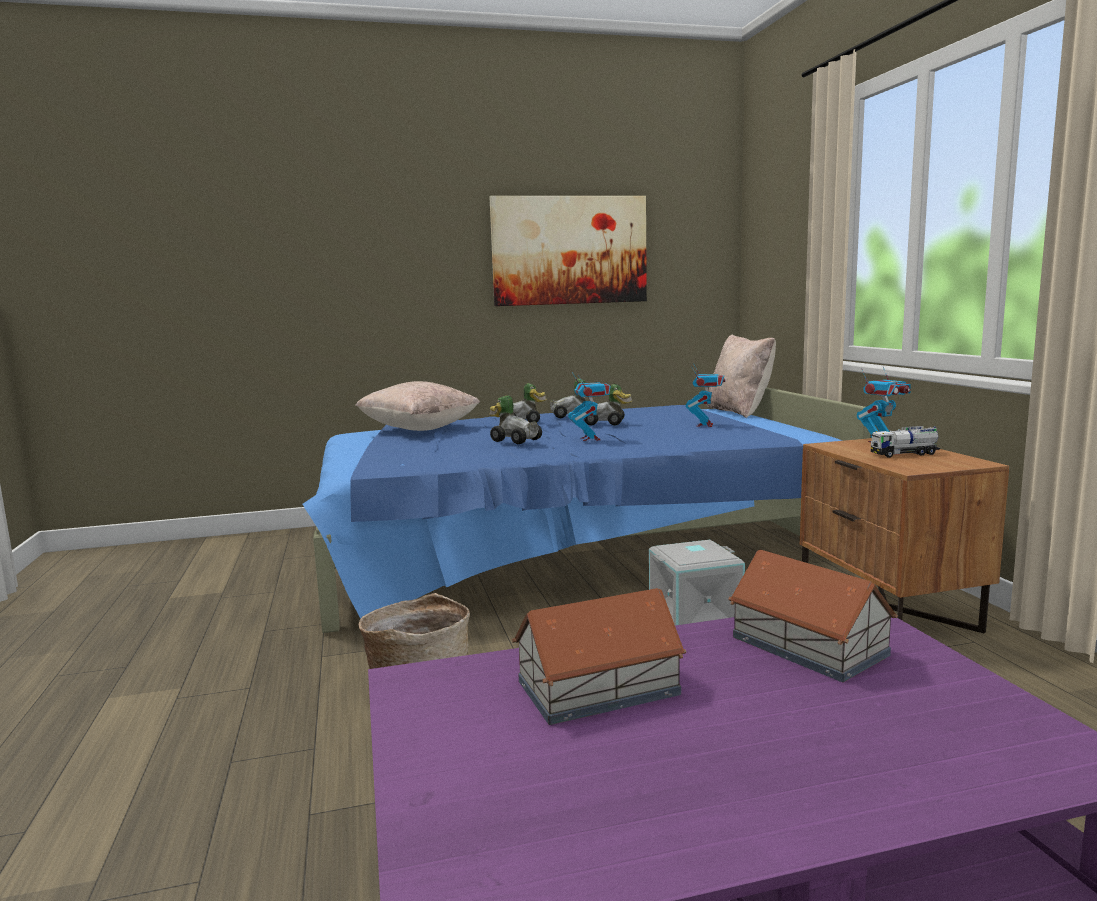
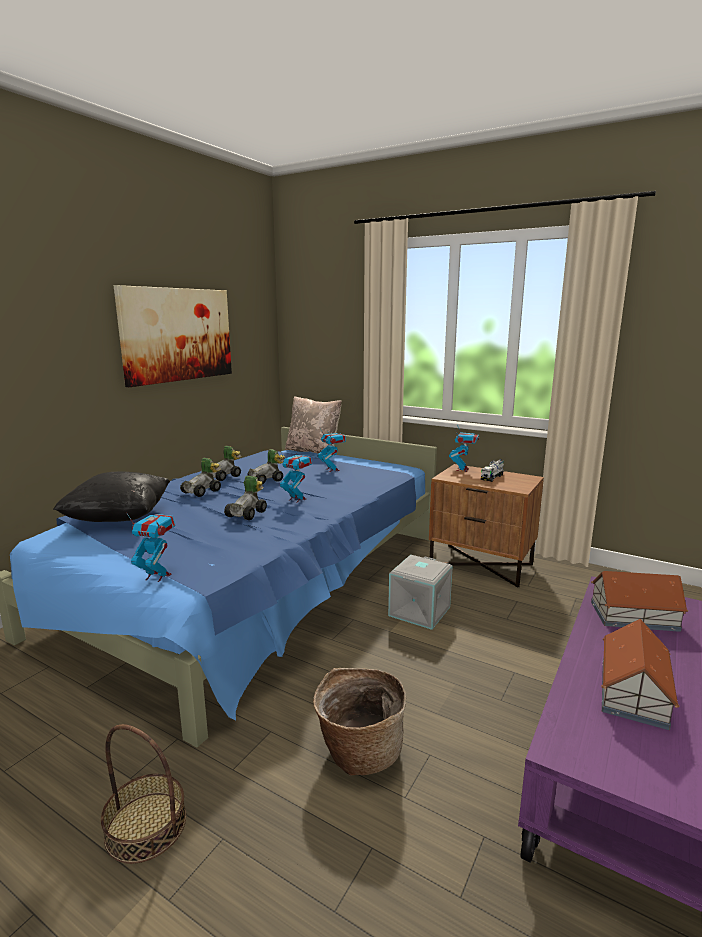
camera: 45 degrees left, 5 degrees up
(228, 658) = (145, 826): none -> basket
(351, 462) = (157, 576): none -> toy robot
(419, 430) = (119, 518): beige pillow -> black pillow
(515, 440) = (248, 513): toy car -> toy car turned 120 degrees clockwise

